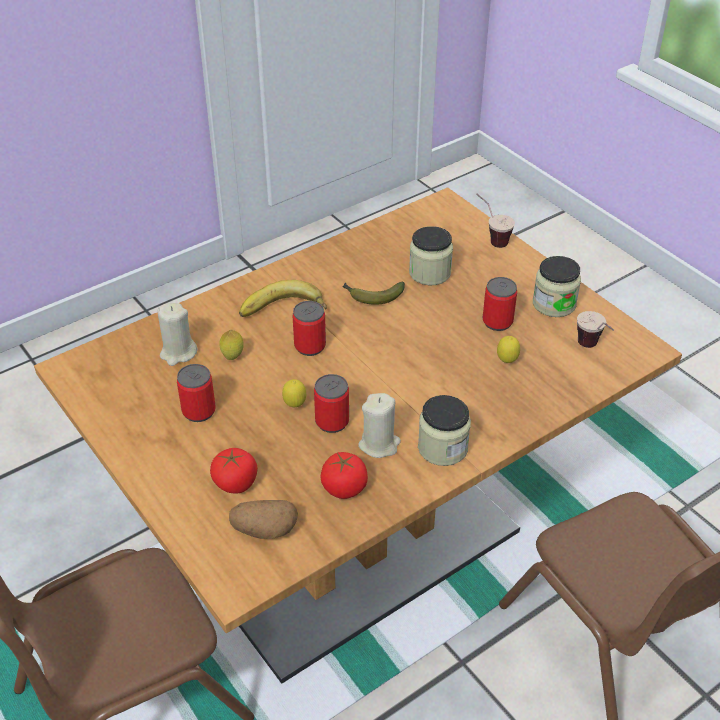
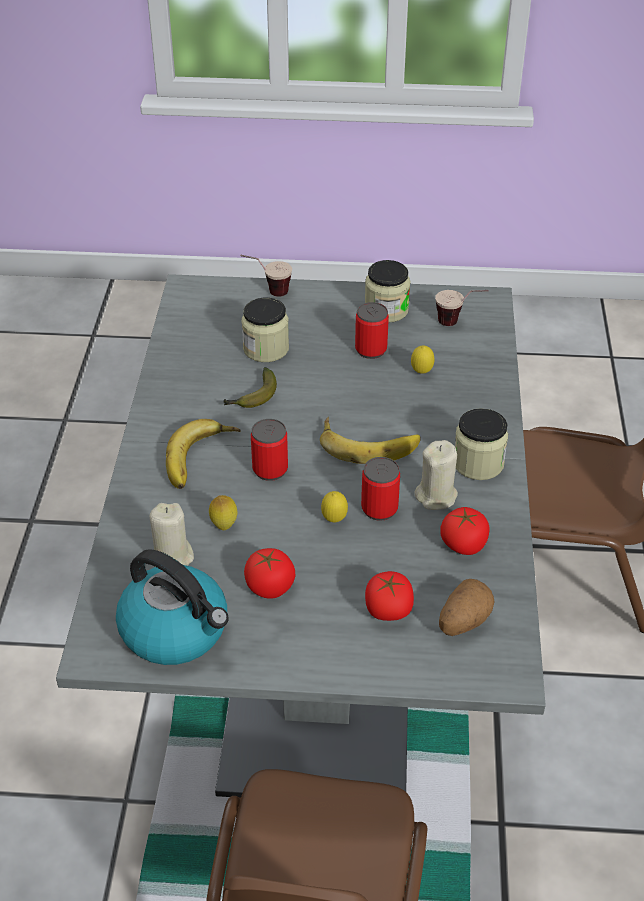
camera: 50 degrees left, 0 degrees up
(118, 391) = (176, 630): none -> kettle
(199, 411) = (270, 586): can -> tomato
(359, 551) = (321, 661): brown dining table -> grey dining table
(394, 377) = (368, 442): none -> banana

